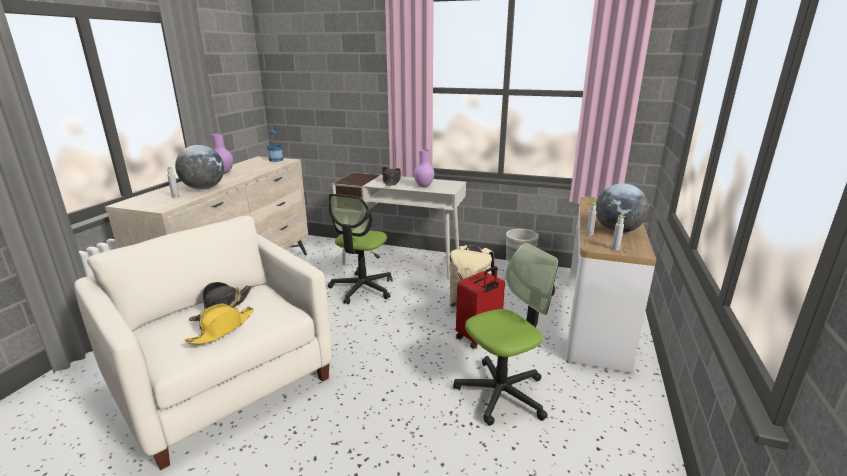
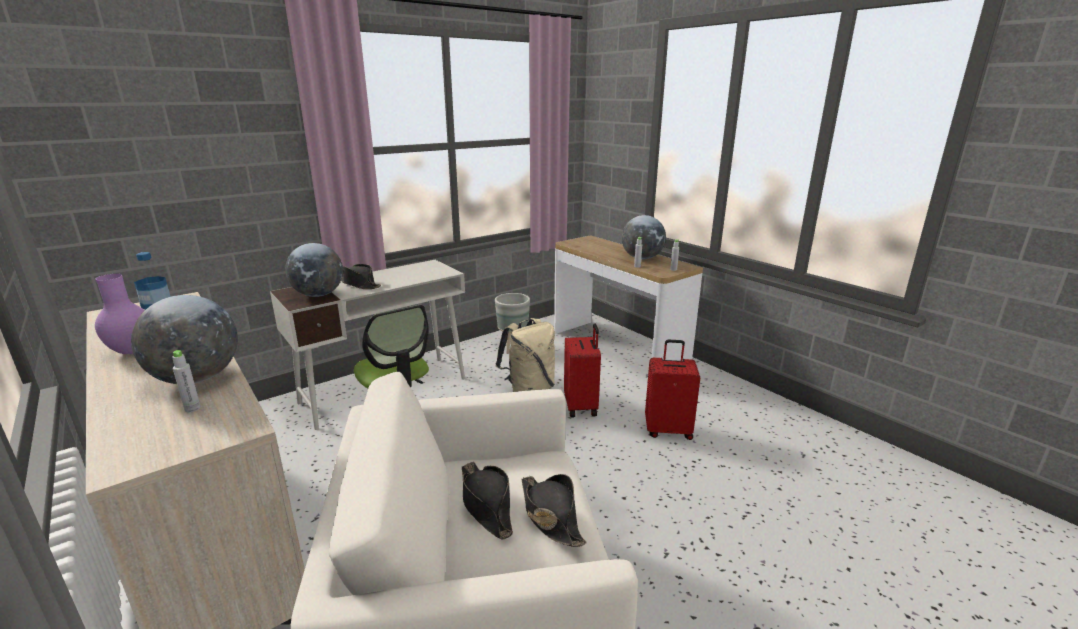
camera: 55 degrees left, 0 degrees up
(222, 329) = (550, 515): yellow hat -> black hat
(362, 180) = (319, 295): none -> globe
(424, 186) = (411, 276): purple vase -> none
(502, 393) = (668, 430): office chair -> red suitcase

